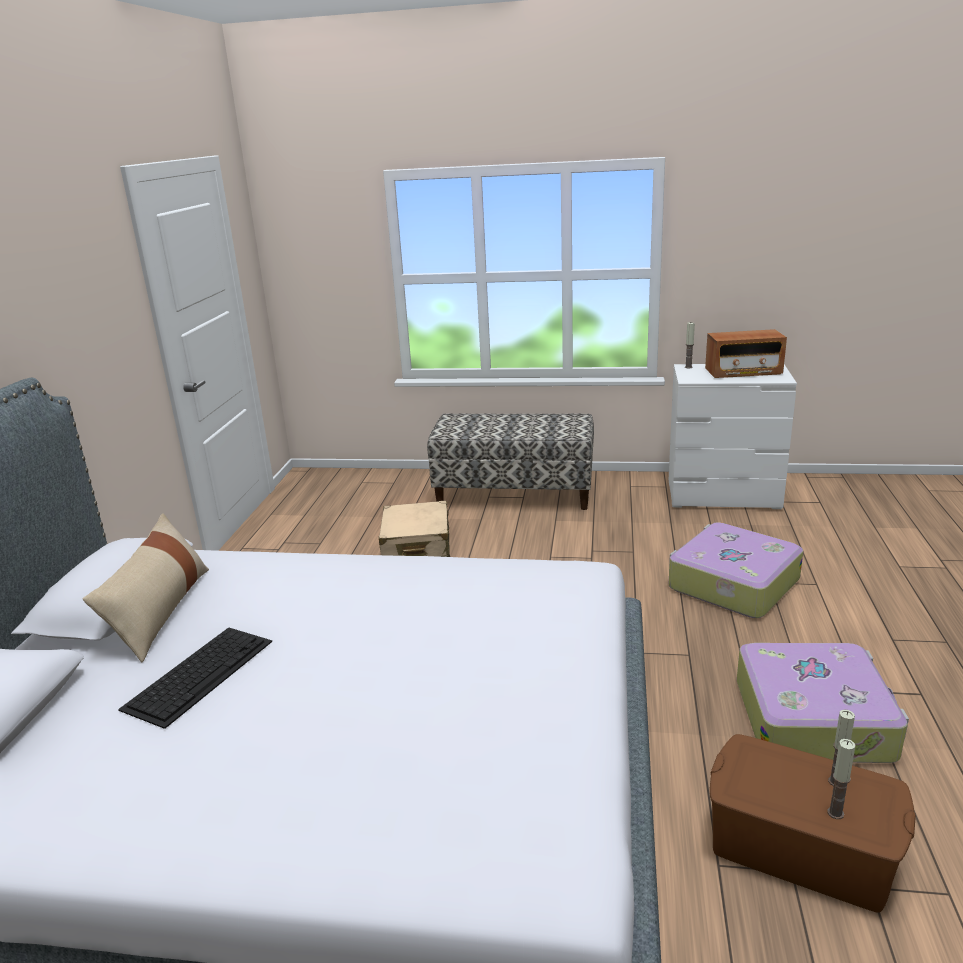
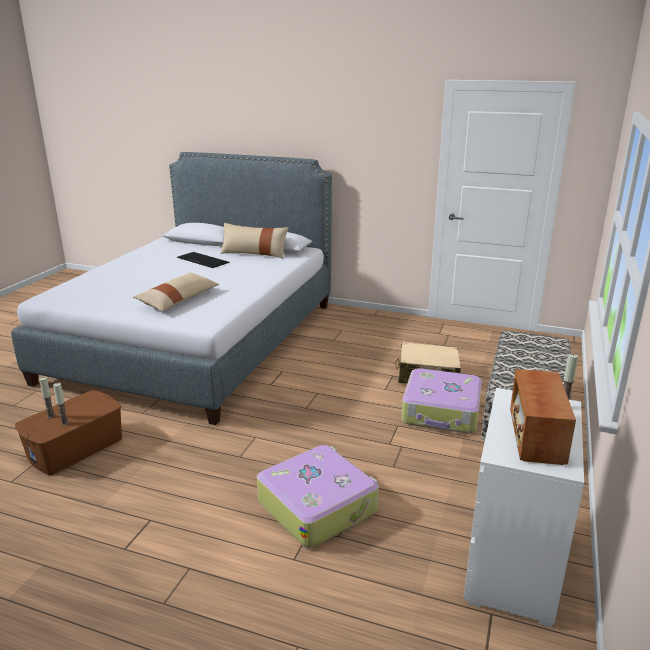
camera: 100 degrees right, 0 degrees up
(490, 631) = (178, 300): none -> beige pillow
(814, 718) = (145, 486): suitcase -> suitcase (441, 412)

